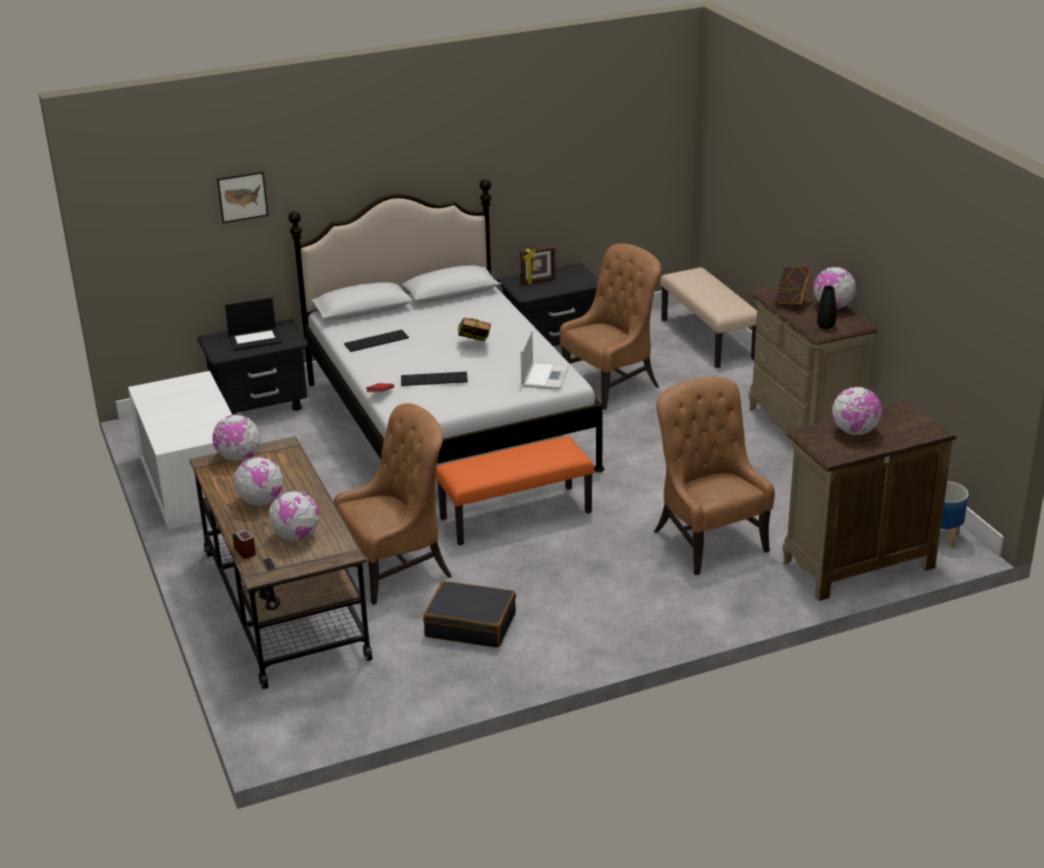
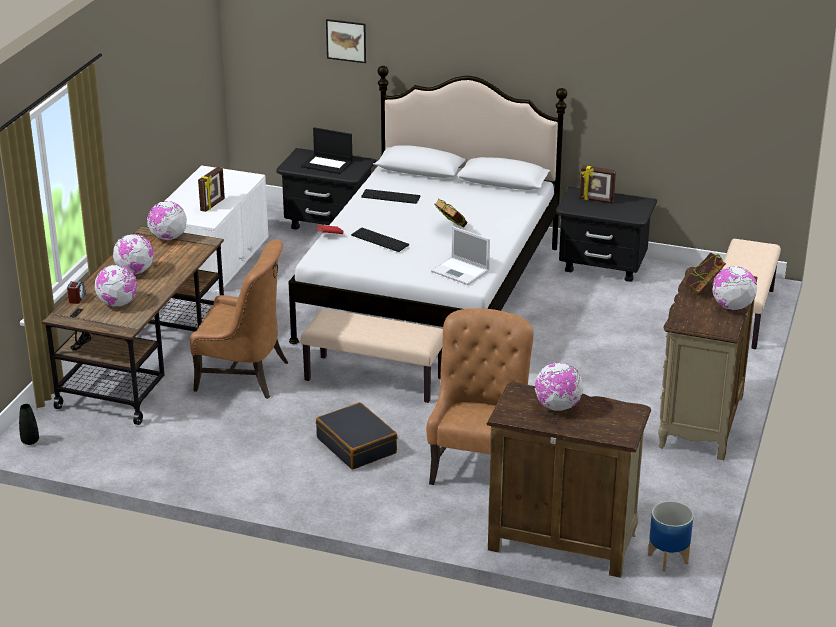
camera: 40 degrees right, 0 degrees up
(205, 416) = (213, 205): none -> picture frame
(471, 625) = (230, 436): black suitcase -> black suitcase (357, 445)
(516, 515) = (375, 379): orange bench -> beige bench
(545, 376) = (461, 271): laptop -> laptop turned 75 degrees clockwise
(611, 384) = (601, 317): brown chair -> none
(825, 326) = (695, 319): black vase -> black vase (30, 441)

